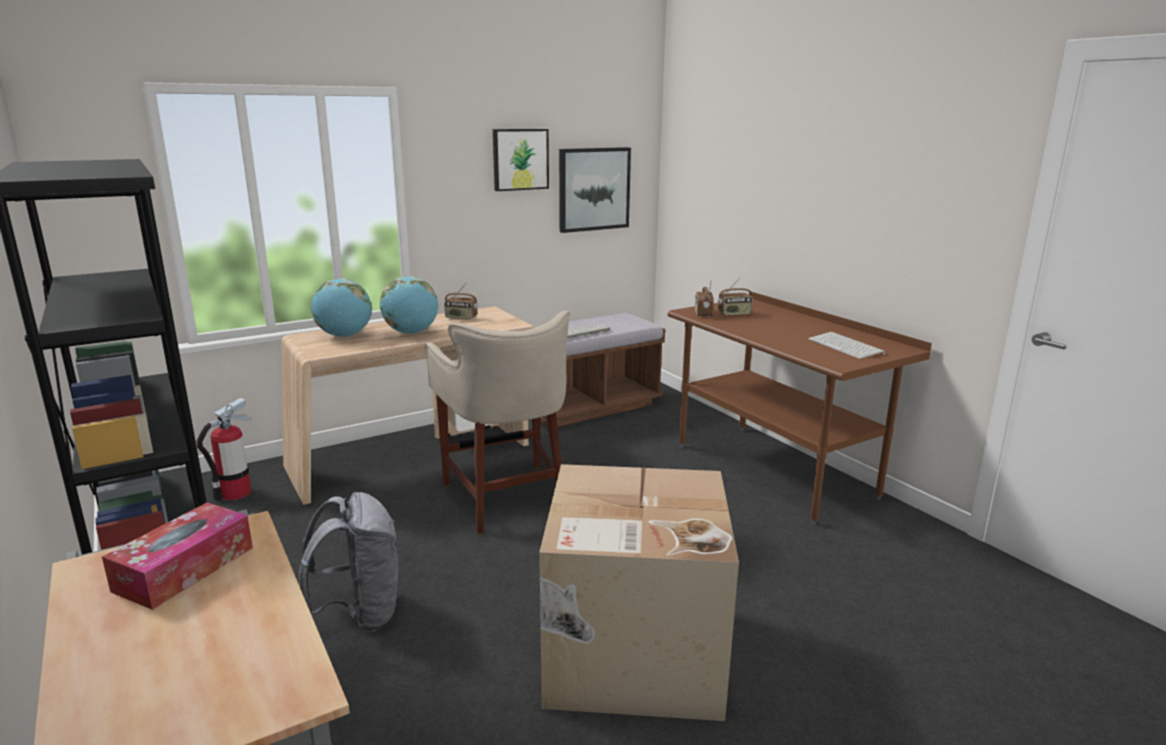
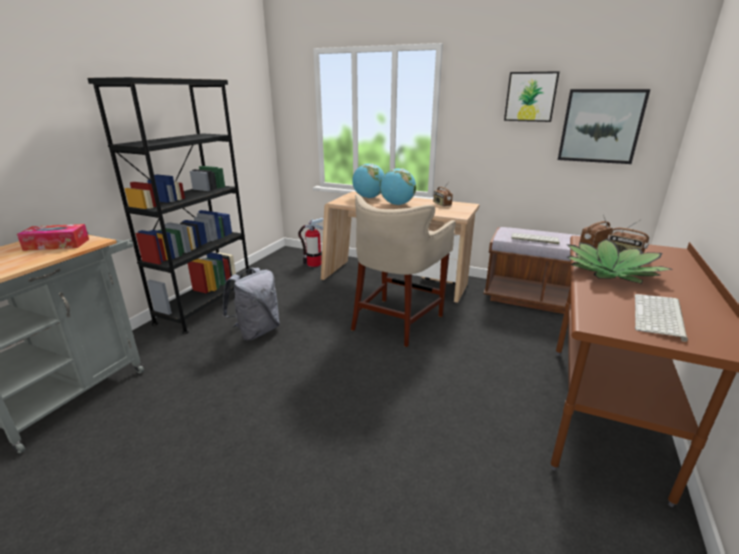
camera: 55 degrees right, 5 degrees up
(631, 654) = (290, 431): cardboard box -> none
(762, 329) = (611, 272): none -> potted plant

